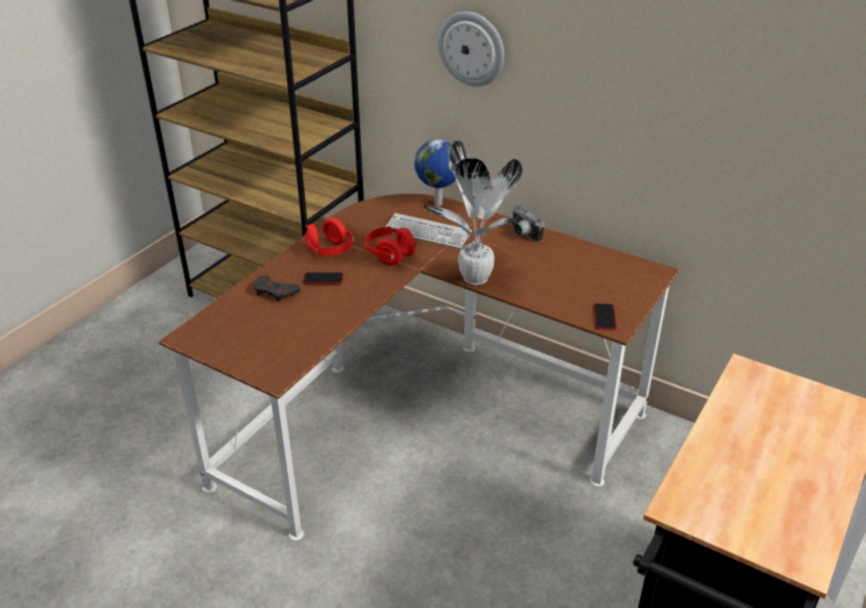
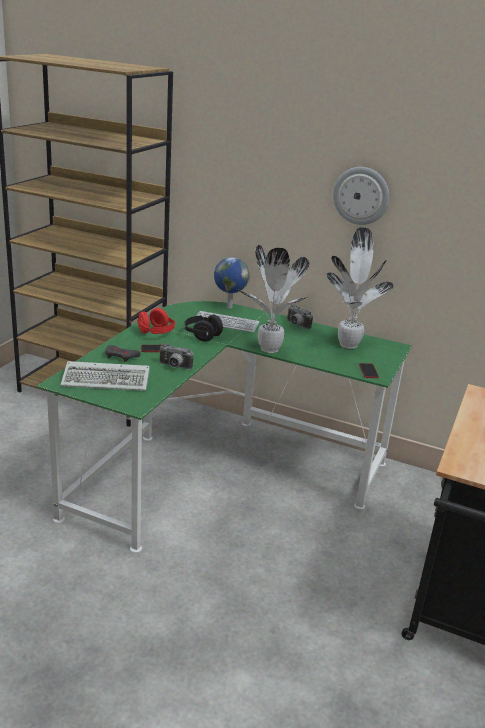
camera: 10 degrees left, 10 degrees down
(250, 332) = (108, 380): none -> keyboard
(340, 309) = (174, 366): none -> camera
(389, 255) = (202, 335): red headphones -> black headphones
(422, 415) = (219, 467): brown desk -> green desk
(472, 48) = (259, 190): wall clock -> wall clock (361, 195)
(588, 268) = (348, 344): none -> potted plant

